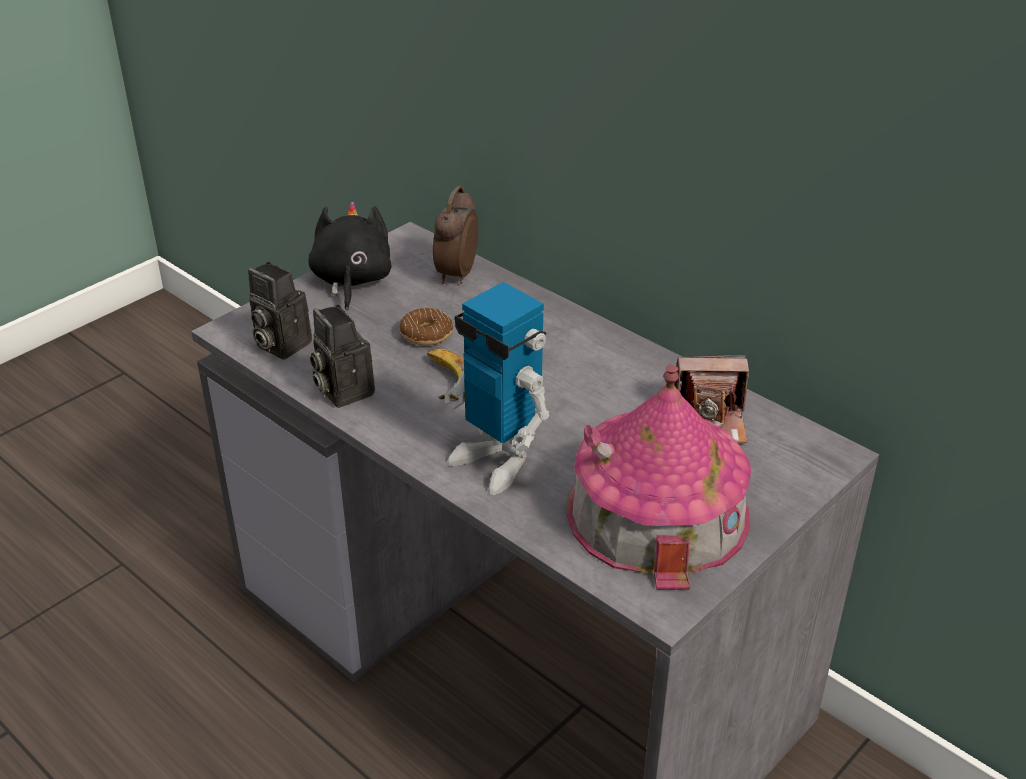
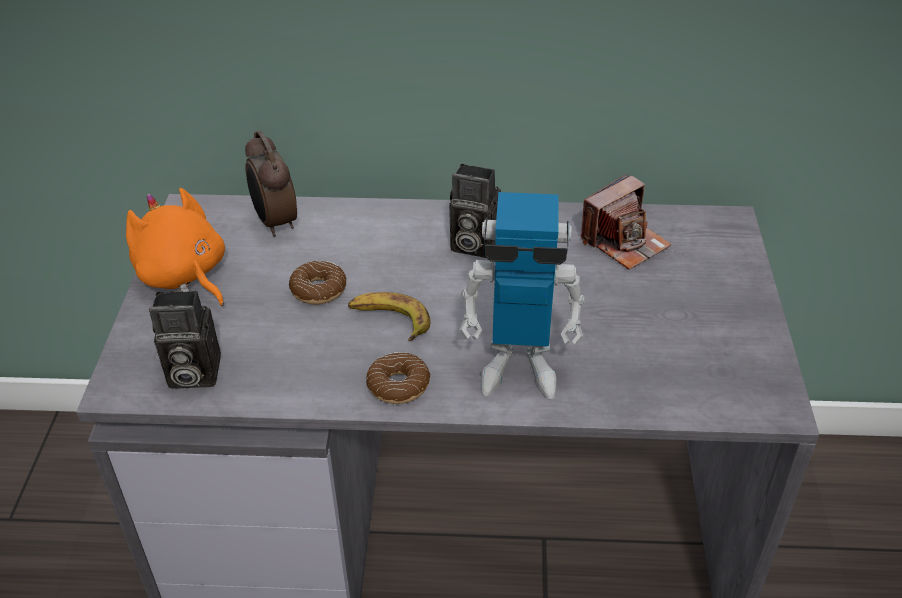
camera: 40 degrees left, 5 degrees up
(342, 390) = (308, 383): camera -> camera (471, 244)
(351, 281) = (184, 276): black plush toy -> orange plush toy
(397, 424) = (398, 385): none -> donut
(657, 513) = (682, 336): toy house -> none

